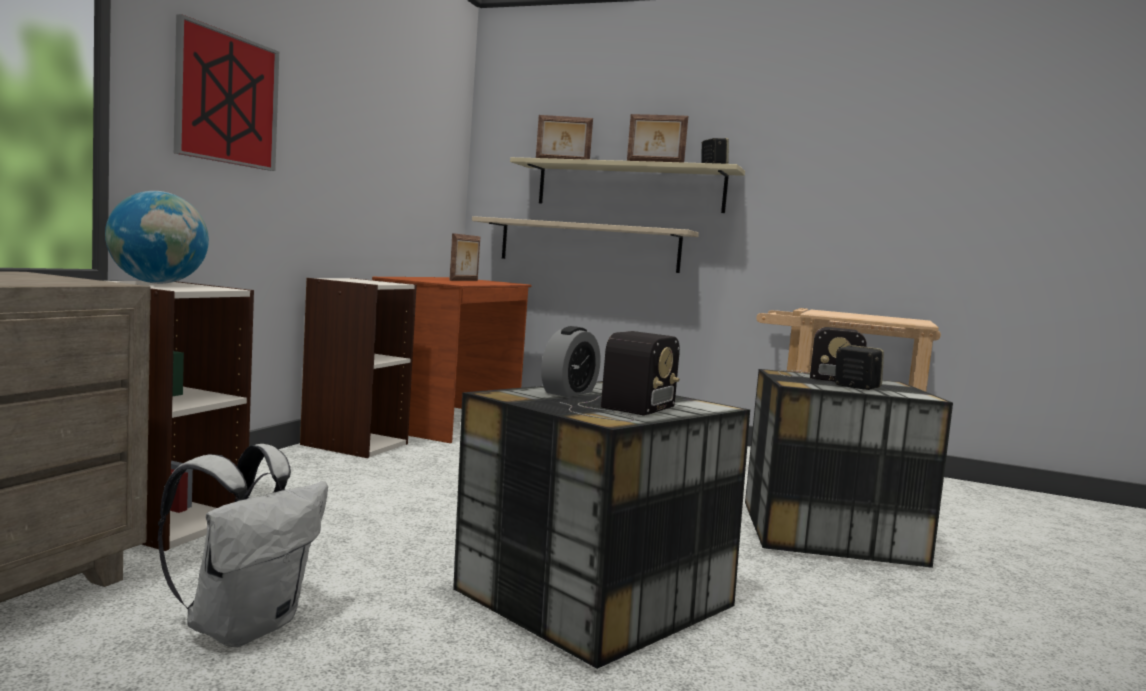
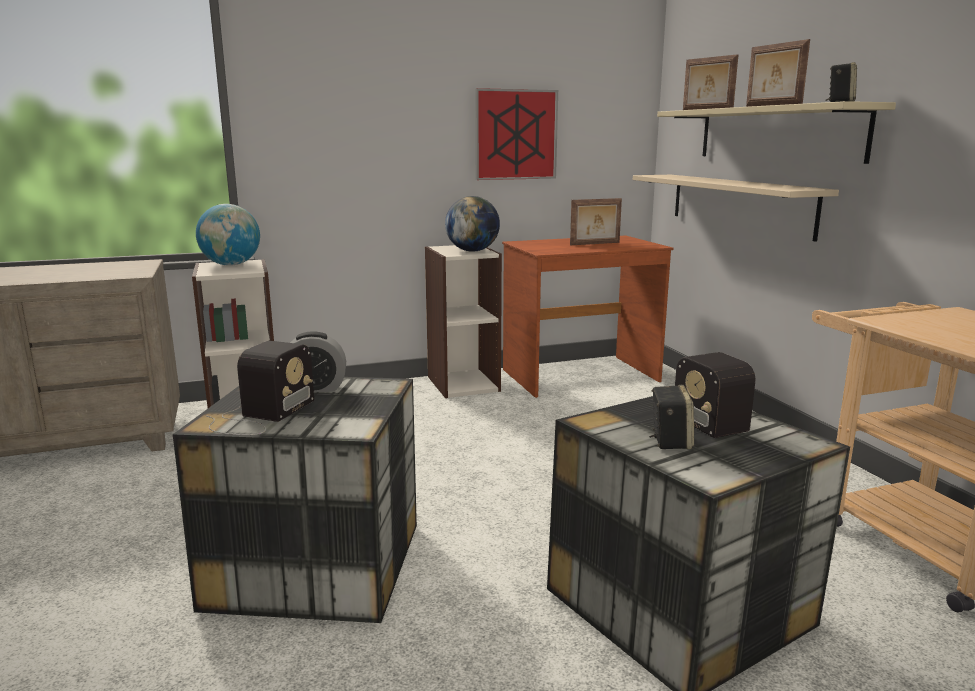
camera: 50 degrees right, 10 degrees up
(227, 99) = (332, 117): picture -> picture (516, 135)
(244, 626) = (144, 498): white backpack -> none
(380, 282) = (472, 251): none -> globe
(620, 409) = (260, 415): radio -> radio turned 60 degrees counterclockwise

